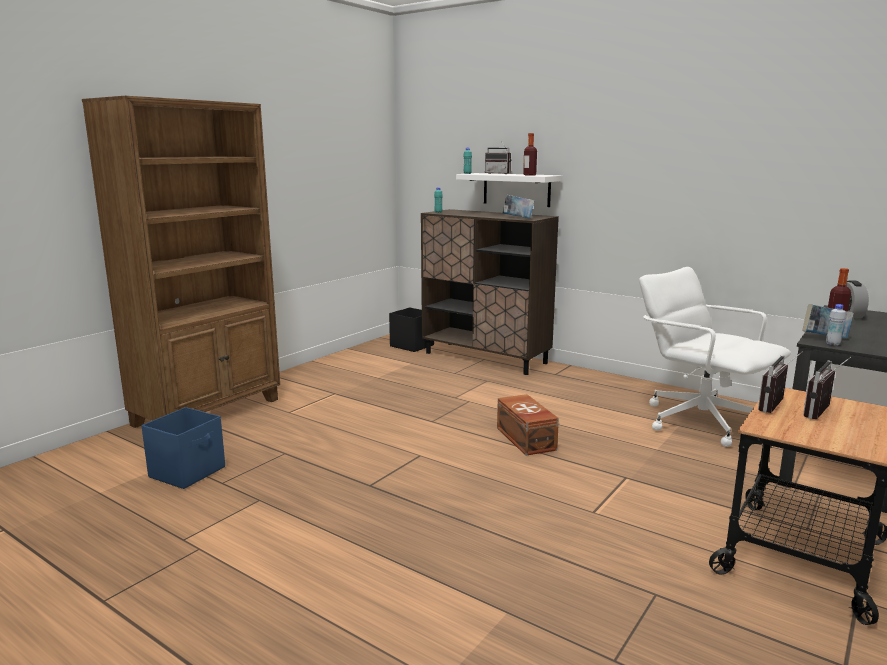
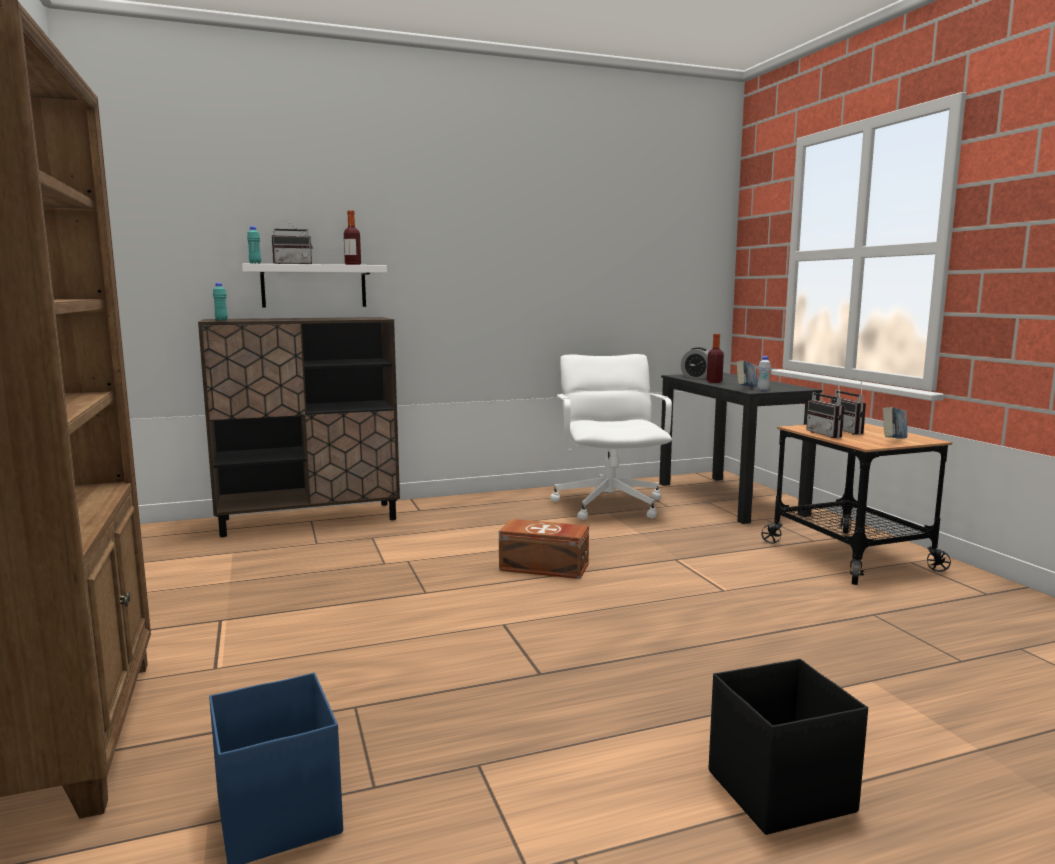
camera: 55 degrees left, 5 degrees down
(411, 345) = (175, 536): black storage box -> black storage box (778, 791)
(518, 218) = (363, 319): book -> book (893, 441)
(700, 421) = (610, 505): white office chair -> white office chair turned 90 degrees clockwise

